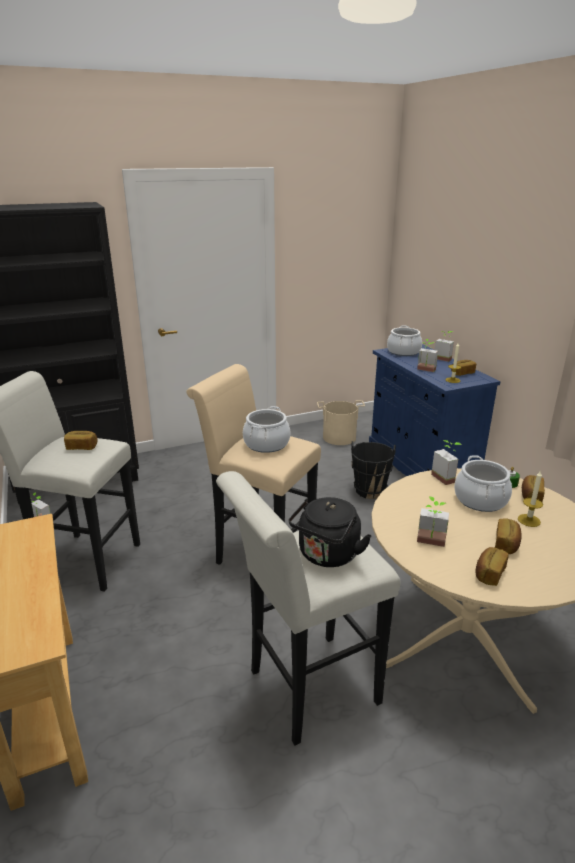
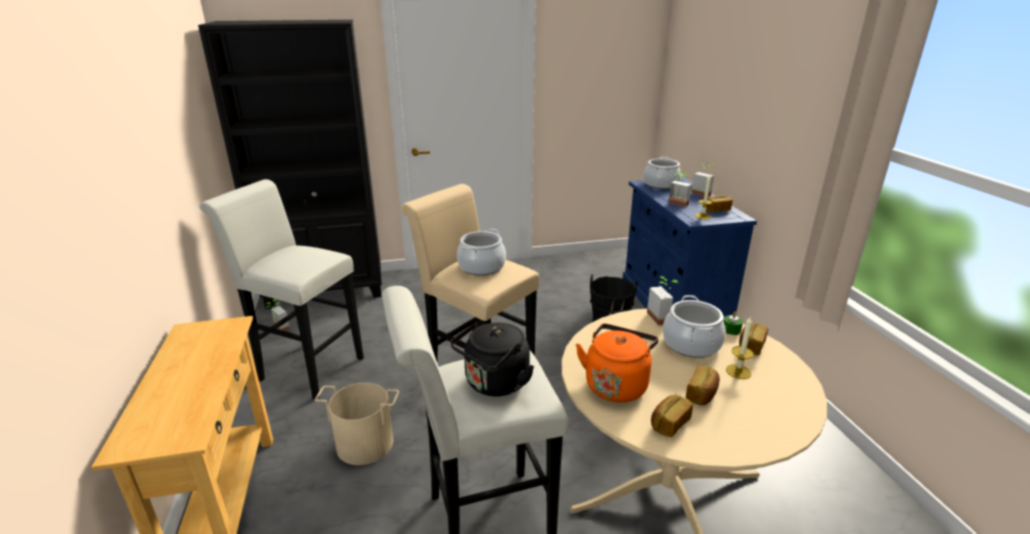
camera: 10 degrees right, 0 degrees up
(82, 447) = (303, 256): bread -> none
(339, 437) = (593, 271): beige bucket -> beige bucket (365, 443)
(430, 543) = (616, 384): potted plant -> orange kettle

